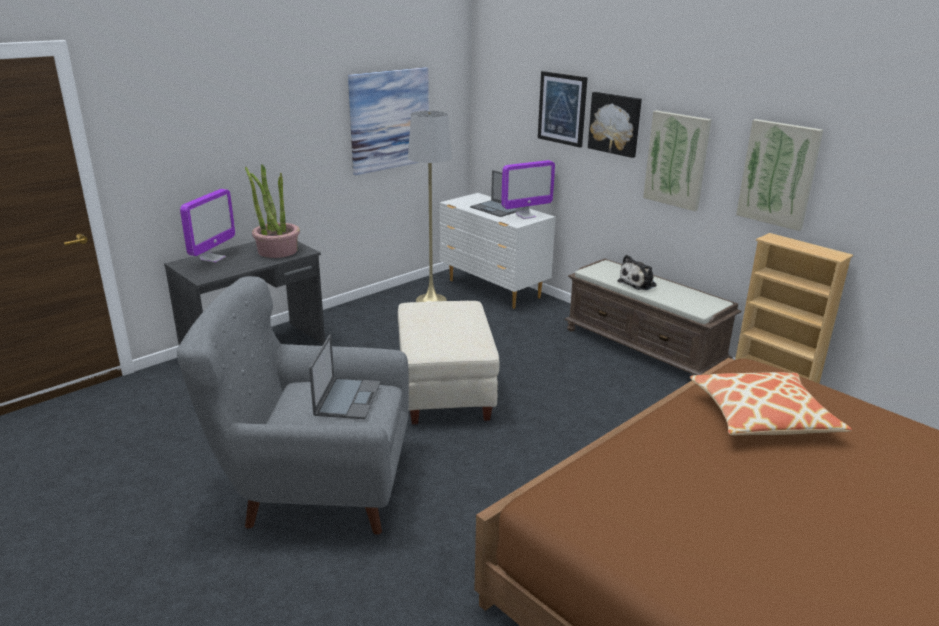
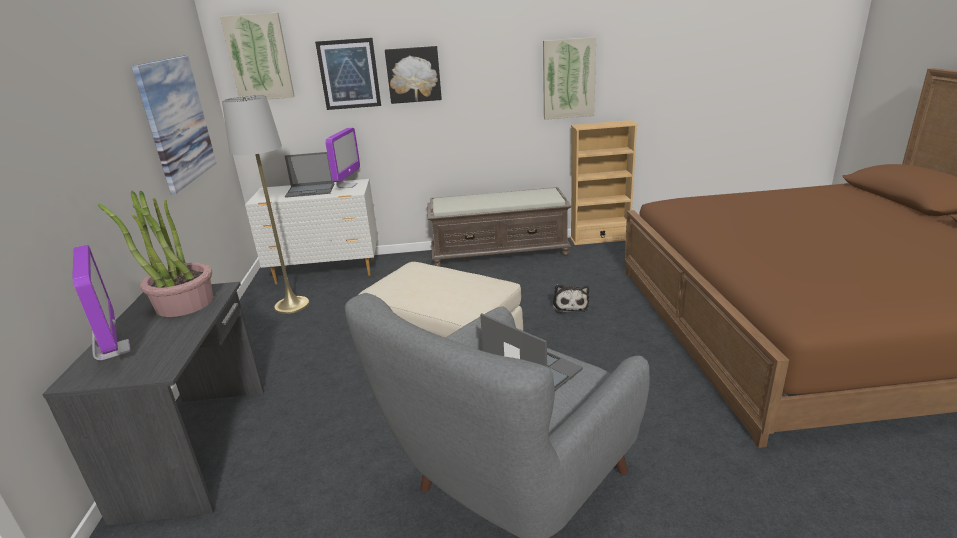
camera: 50 degrees left, 0 degrees up
(639, 283) = (488, 200): plush toy -> plush toy (570, 305)
(677, 160) = (482, 91): picture -> picture (259, 57)
(762, 416) = (737, 217): pillow -> none

